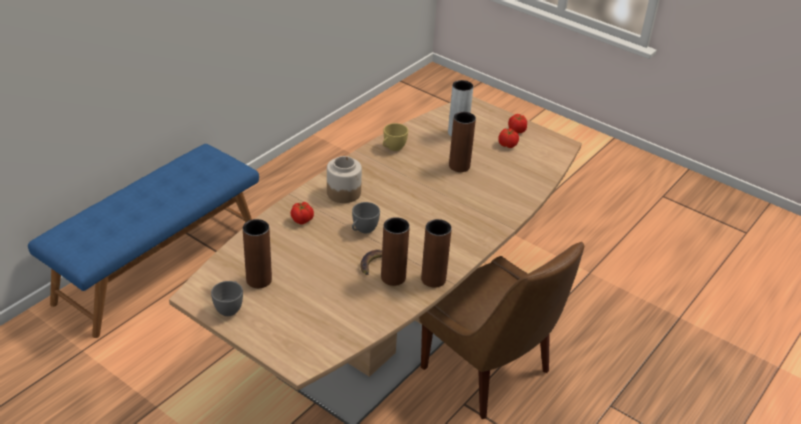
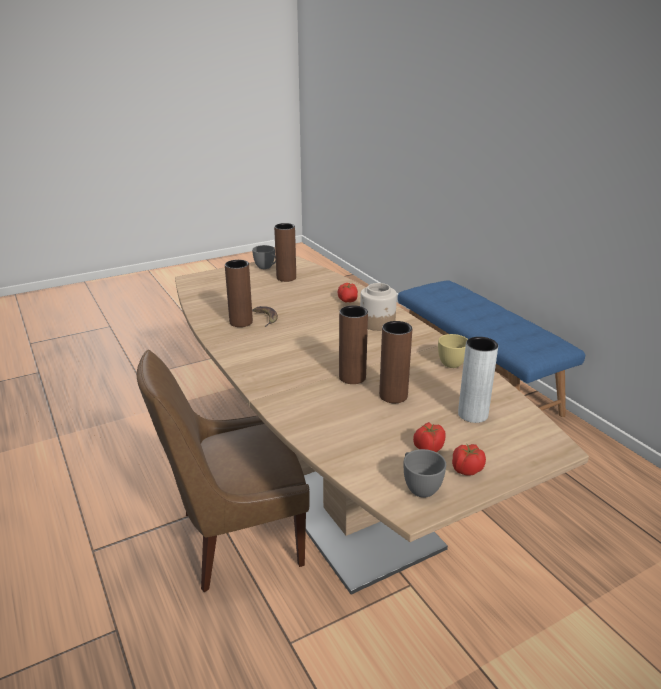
camera: 115 degrees right, 10 degrees down
(363, 230) = (314, 321): grey cup -> grey cup (419, 486)
(433, 279) = (221, 338): brown vase -> brown vase (352, 377)

